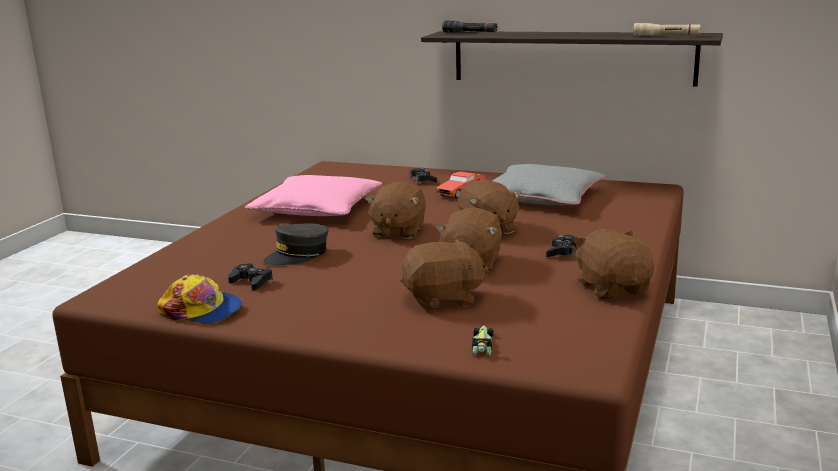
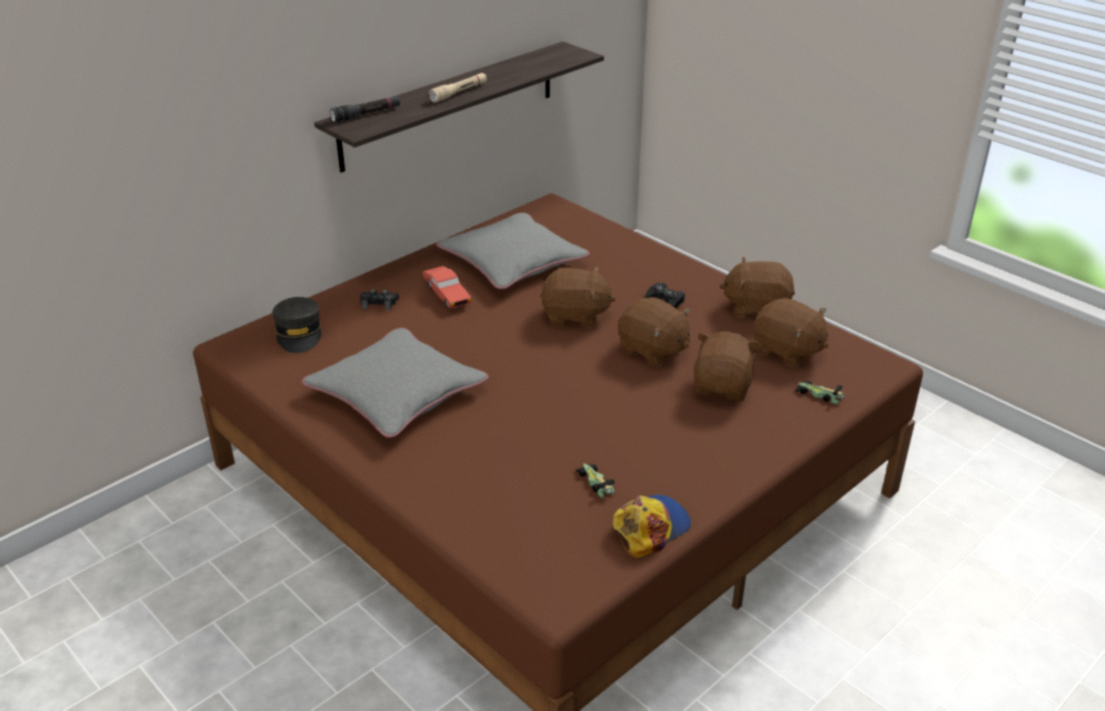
camera: 65 degrees left, 15 degrees up
(251, 282) = (596, 483): black game controller -> toy car
(298, 255) = (544, 438): grey cap -> grey cap (299, 333)
(317, 207) = (396, 392): pink pillow -> grey pillow
(398, 231) = (531, 363): brown plush toy -> brown plush toy (787, 351)
(666, 35) = (547, 61): beige flashlight -> beige flashlight (459, 93)

